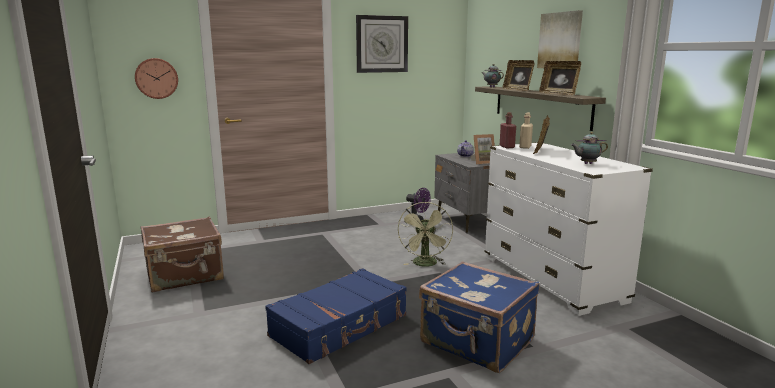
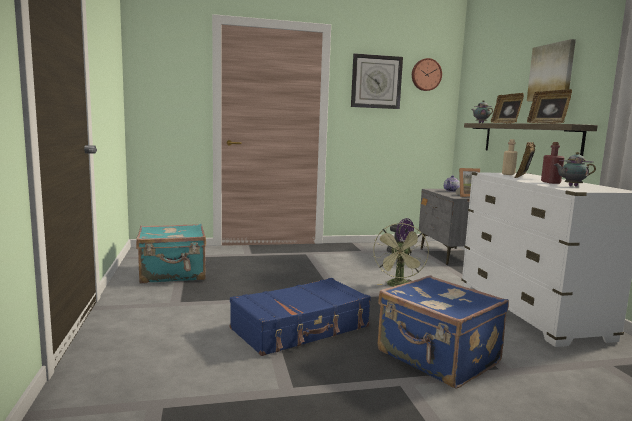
camera: 10 degrees right, 5 degrees down
(156, 78) = (171, 101): wall clock -> wall clock (426, 74)
(185, 276) = (173, 274): brown suitcase -> turquoise suitcase
(507, 147) = (489, 173): red bottle -> red bottle (550, 182)

